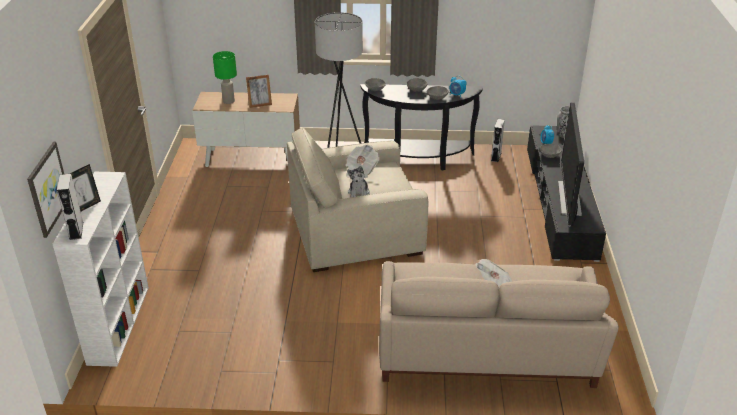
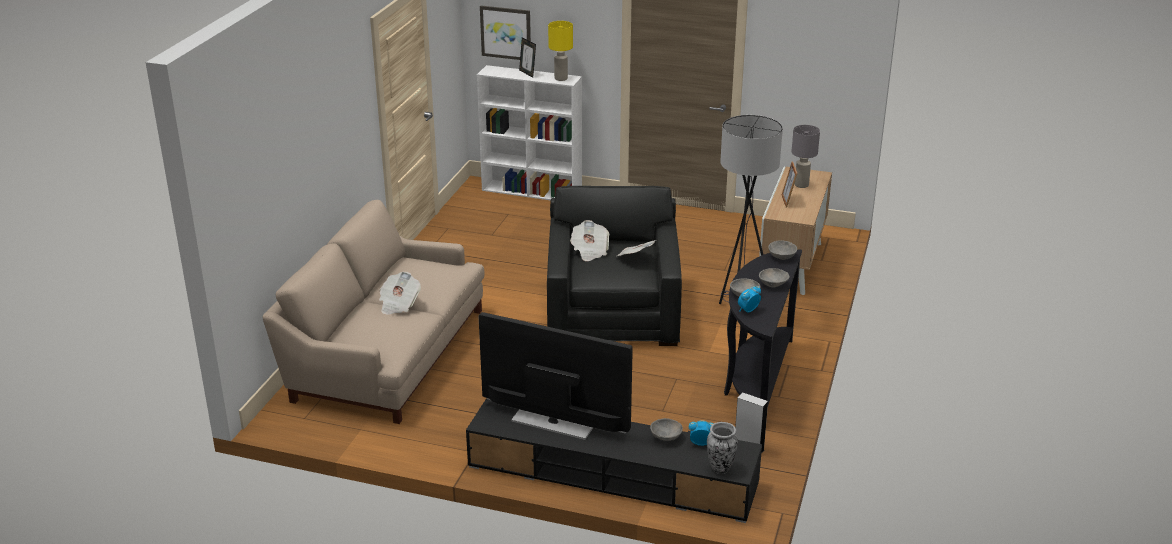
camera: 105 degrees right, 5 degrees down
(76, 230) = (497, 71): grey speaker -> none
(103, 183) = (560, 78): none -> yellow table lamp
(228, 101) = (801, 185): green table lamp -> grey table lamp
(355, 231) = (612, 311): beige armchair -> black armchair
(359, 193) = (590, 251): plush toy -> newspaper

